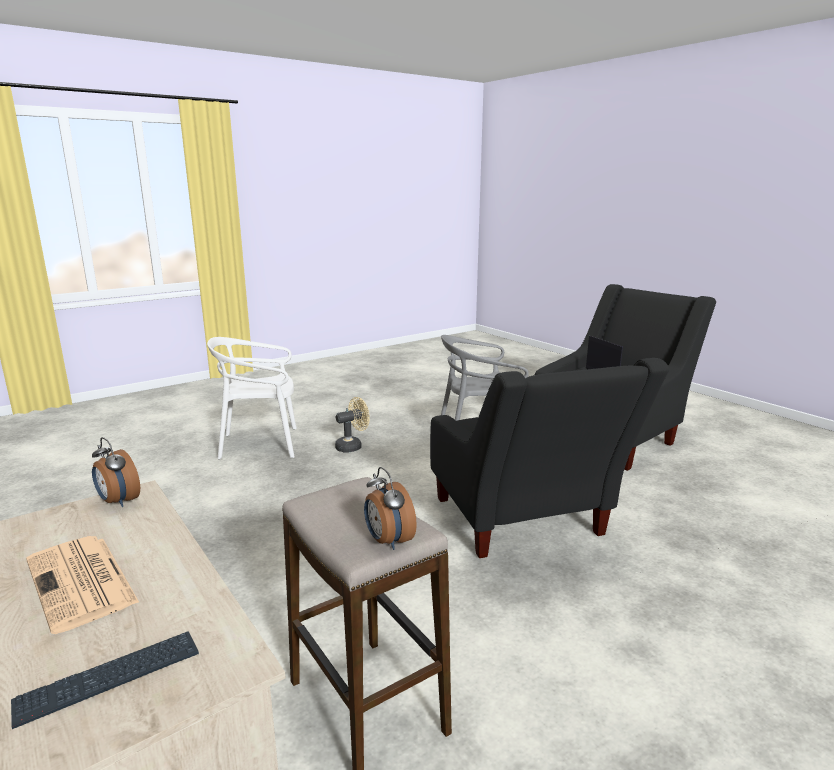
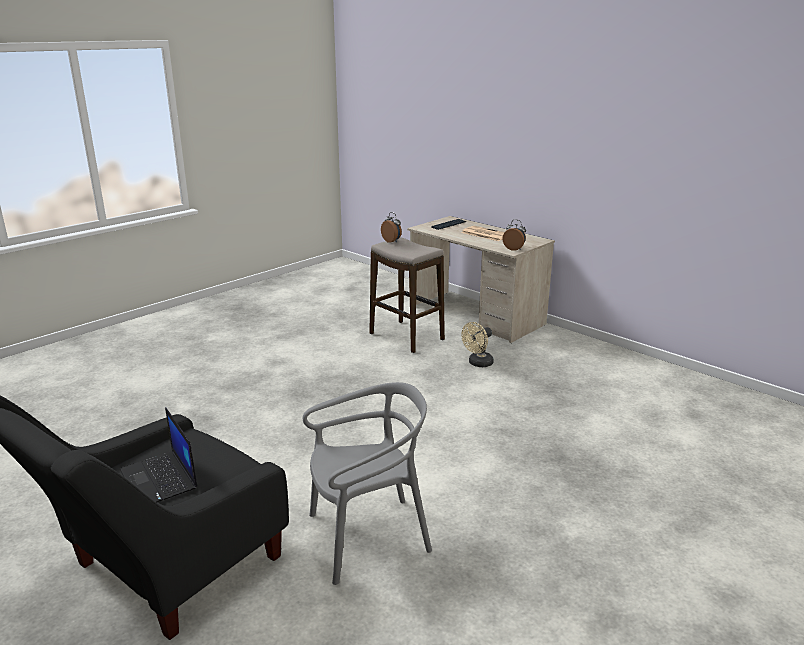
camera: 170 degrees right, 5 degrees up
(260, 444) = (649, 496): white chair -> none
(352, 446) = (532, 505): beige fan -> beige fan (478, 364)
(525, 526) = (323, 421): black armchair -> none

